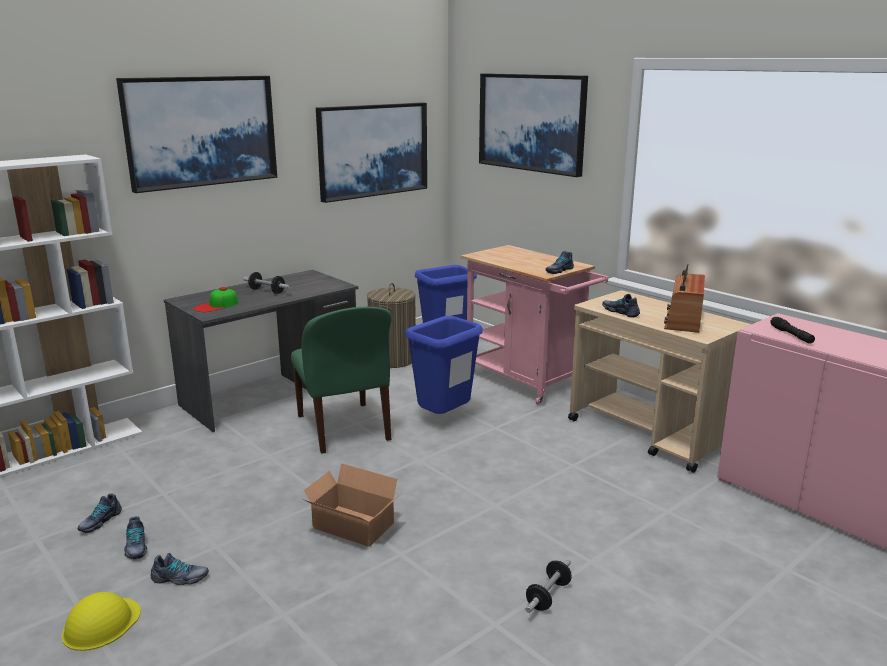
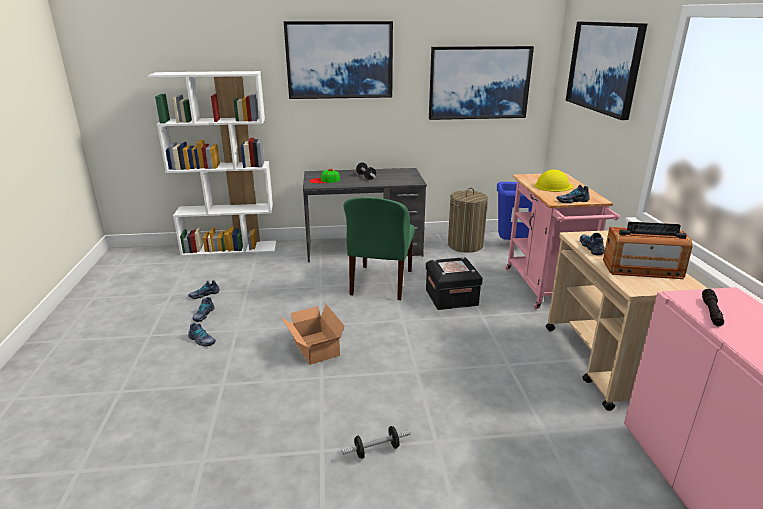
camera: 35 degrees right, 5 degrees up
(101, 624) = (146, 349): yellow hard hat -> yellow hard hat (553, 186)
(443, 419) = (451, 297): blue trash can -> black storage box
(683, 320) = (642, 269): radio -> radio turned 135 degrees counterclockwise

